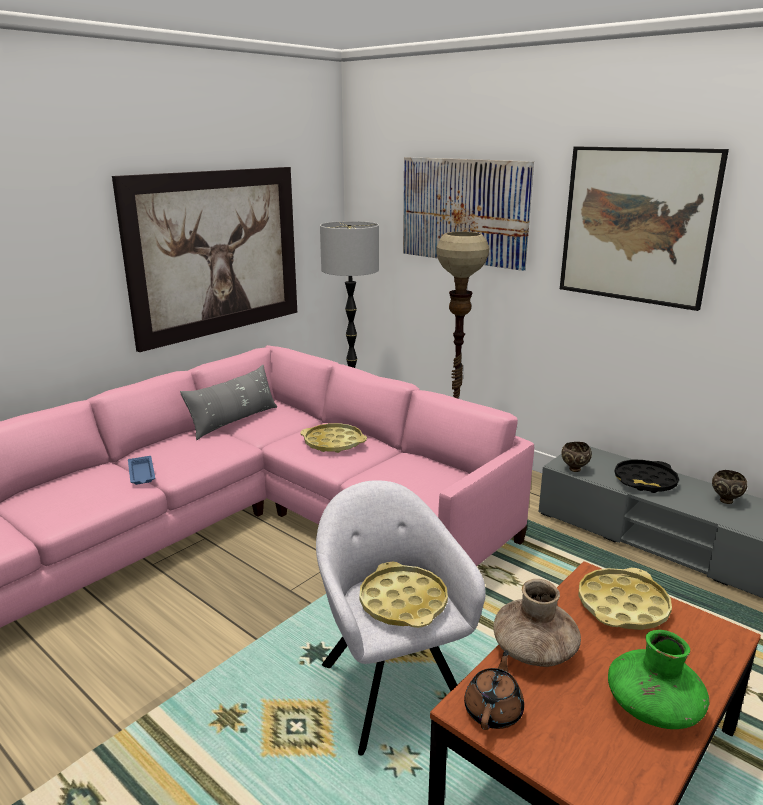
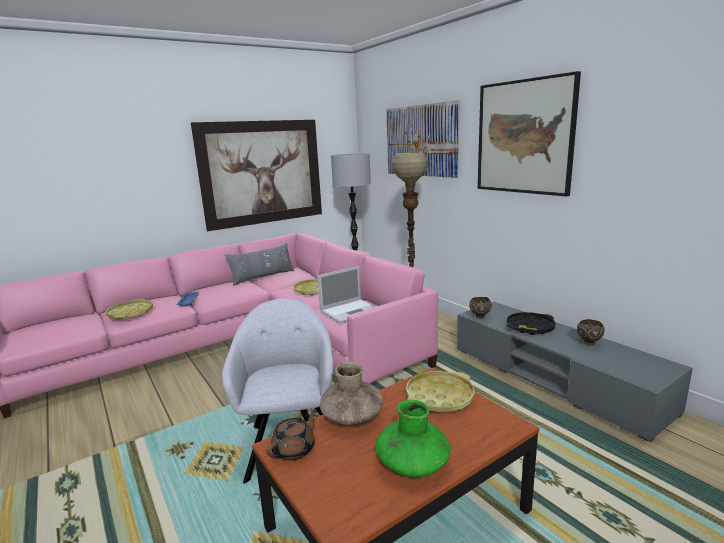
camera: 15 degrees right, 5 degrees down
(403, 602) = (285, 379): yellow tray -> yellow tray (131, 313)
(415, 476) = (351, 311): none -> laptop

